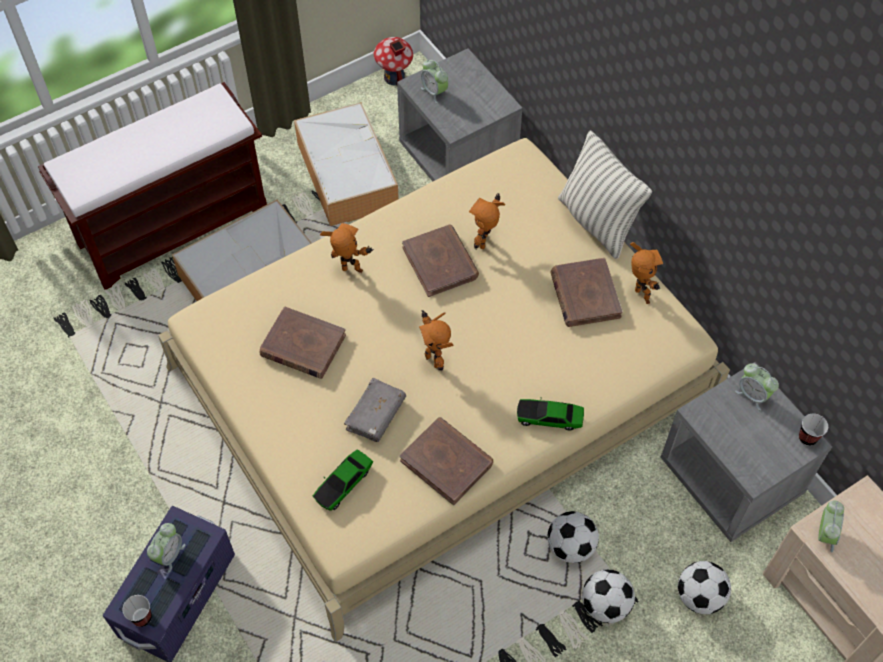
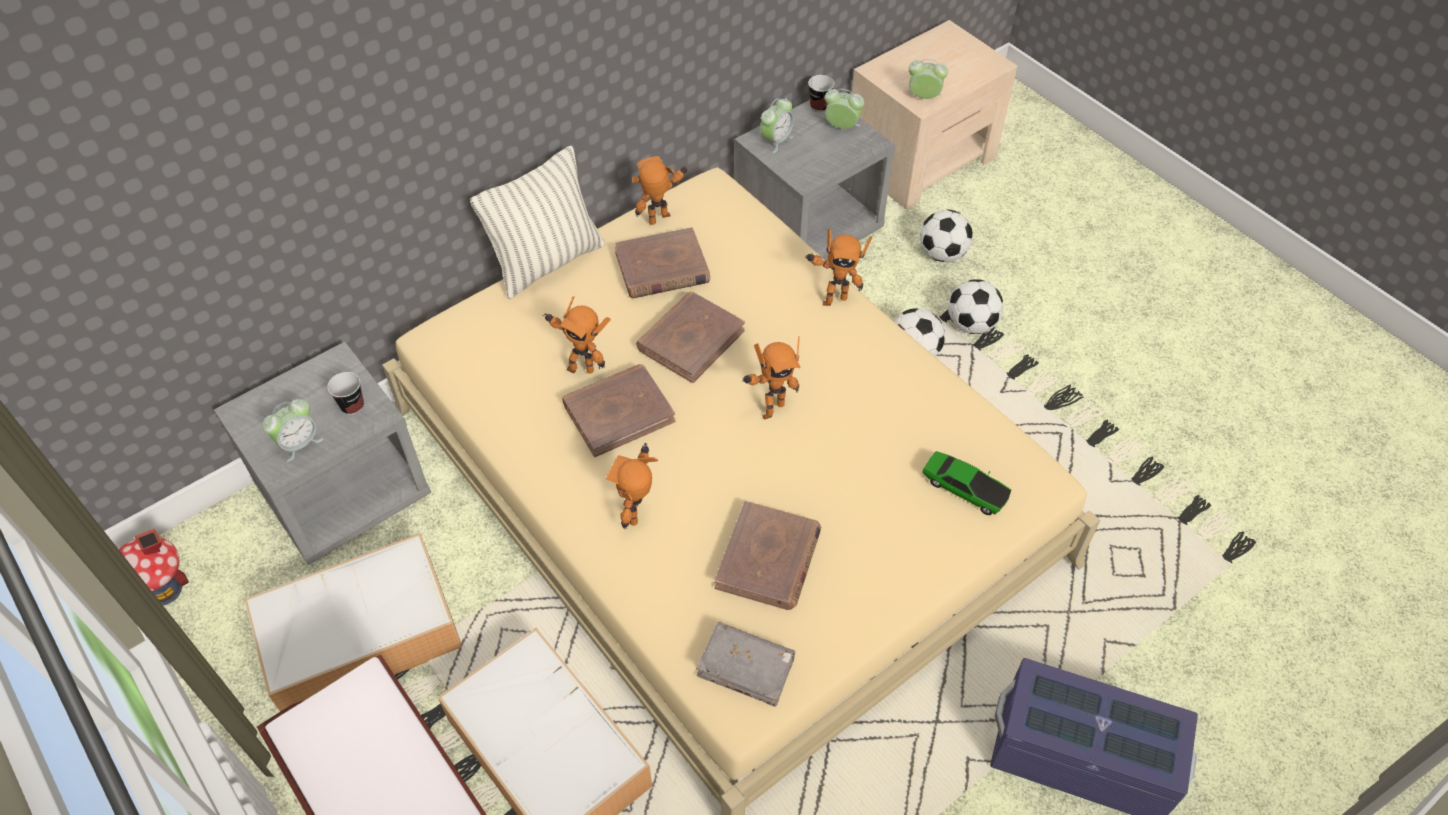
camera: 95 degrees left, 5 degrees down
(142, 617) = (1173, 739): cup -> cup (352, 406)
(169, 555) = (1078, 722): alarm clock -> alarm clock (841, 127)
(376, 415) = (861, 464): grey book -> grey book (746, 668)
(447, 462) = (910, 388): brown book -> brown book (690, 339)
(549, 418) = (833, 298): toy car -> toy robot

